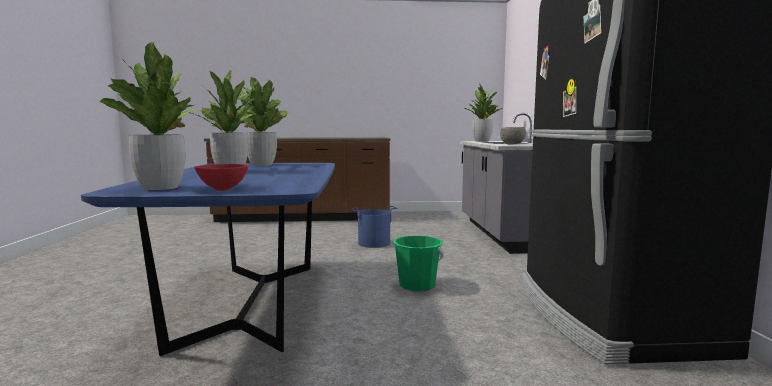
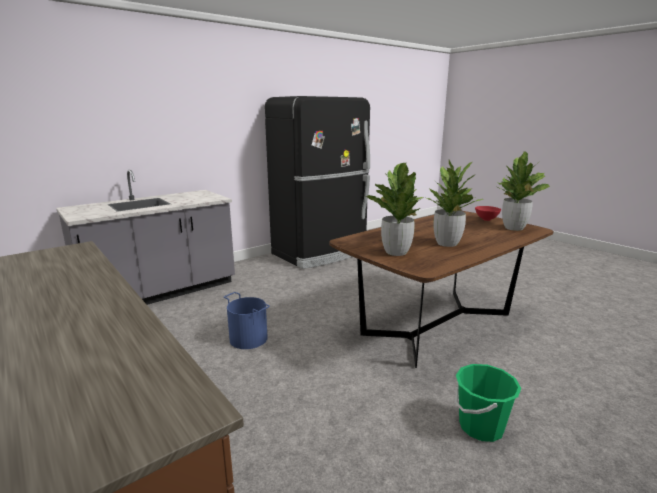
camera: 125 degrees left, 10 degrees up
(253, 302) = (437, 324): blue dining table -> brown dining table
(417, 285) = (337, 291): green bucket -> green bucket (481, 427)
(482, 141) = (89, 213): potted plant -> none
(512, 144) = (193, 199): grey bowl -> none

